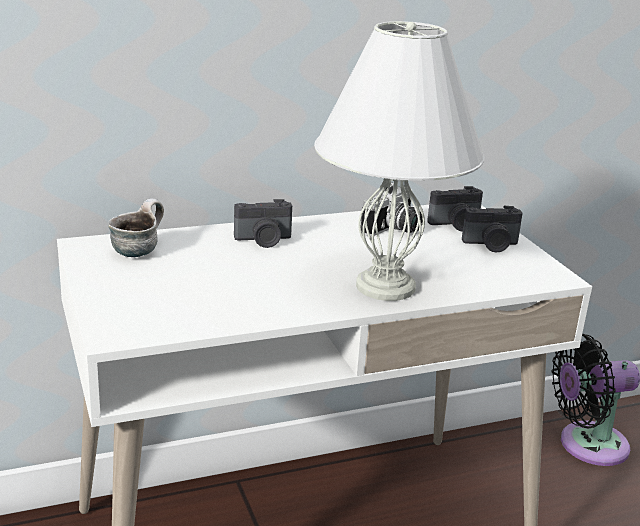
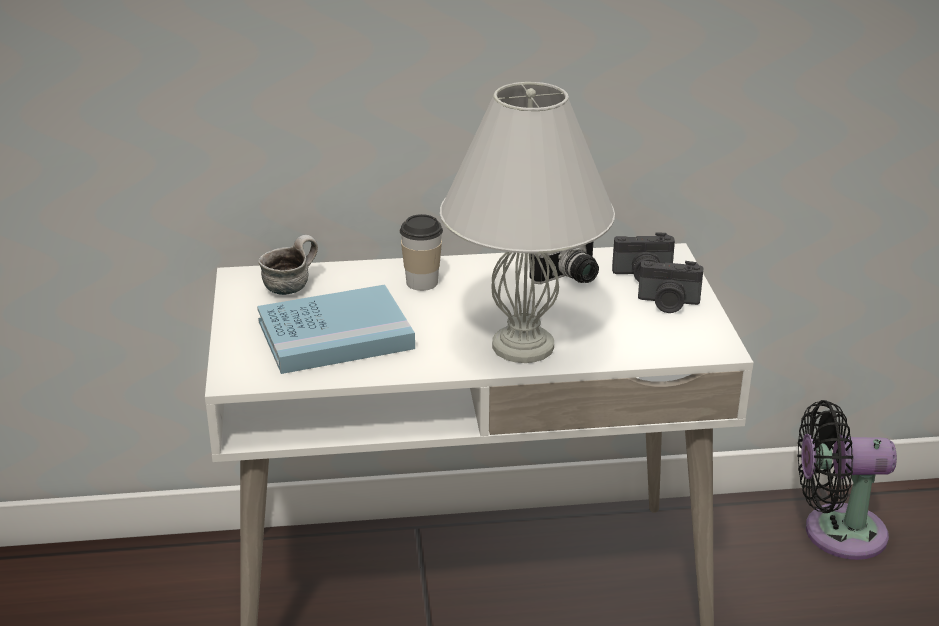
camera: 15 degrees right, 5 degrees up
(201, 289) = (335, 335): none -> blue book
(263, 240) = (422, 282): camera -> cup

